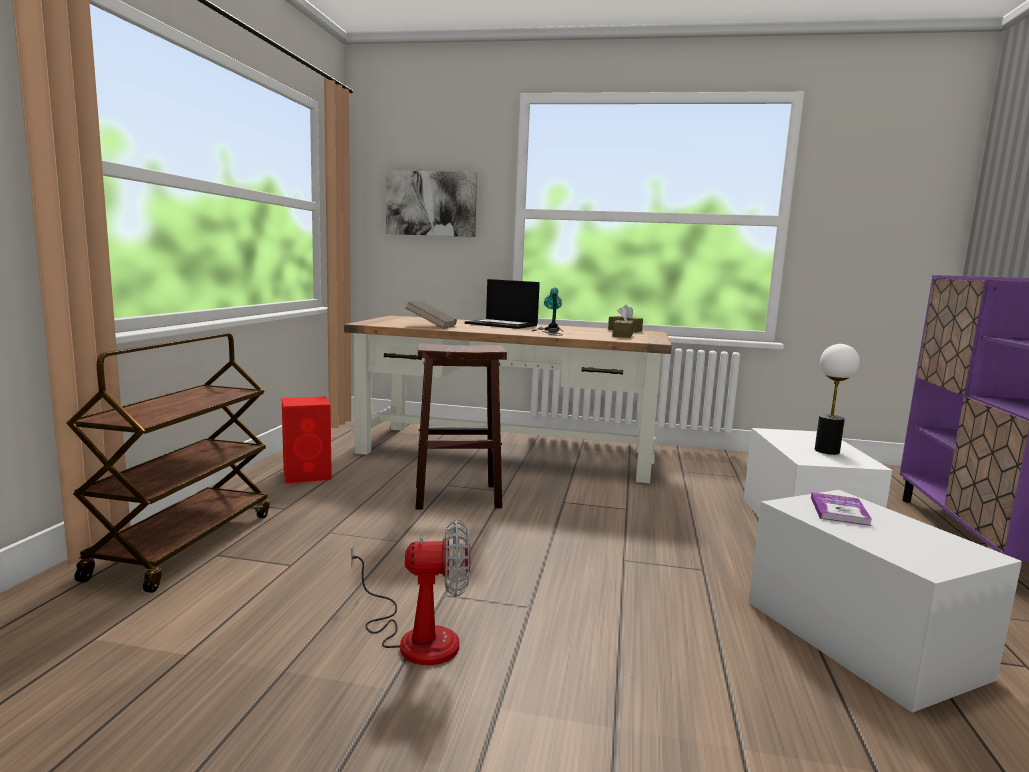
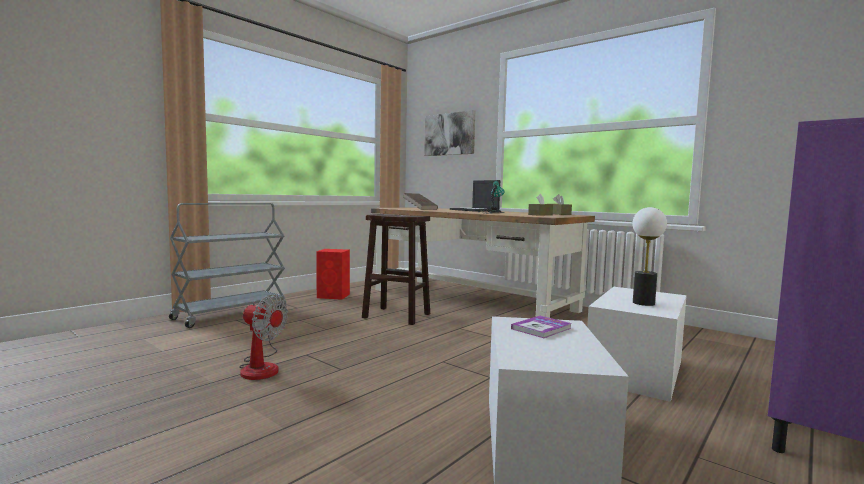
camera: 30 degrees right, 5 degrees down
(184, 544) = (231, 313): brown cart -> grey cart

